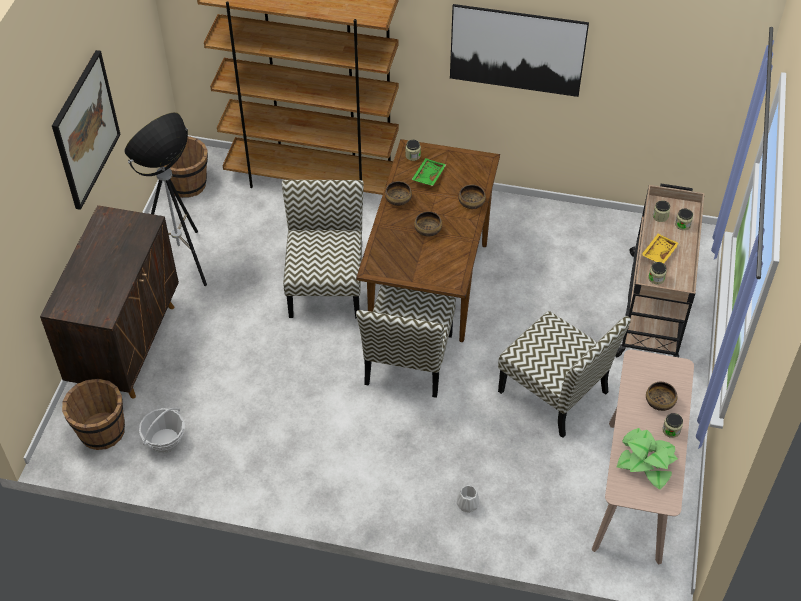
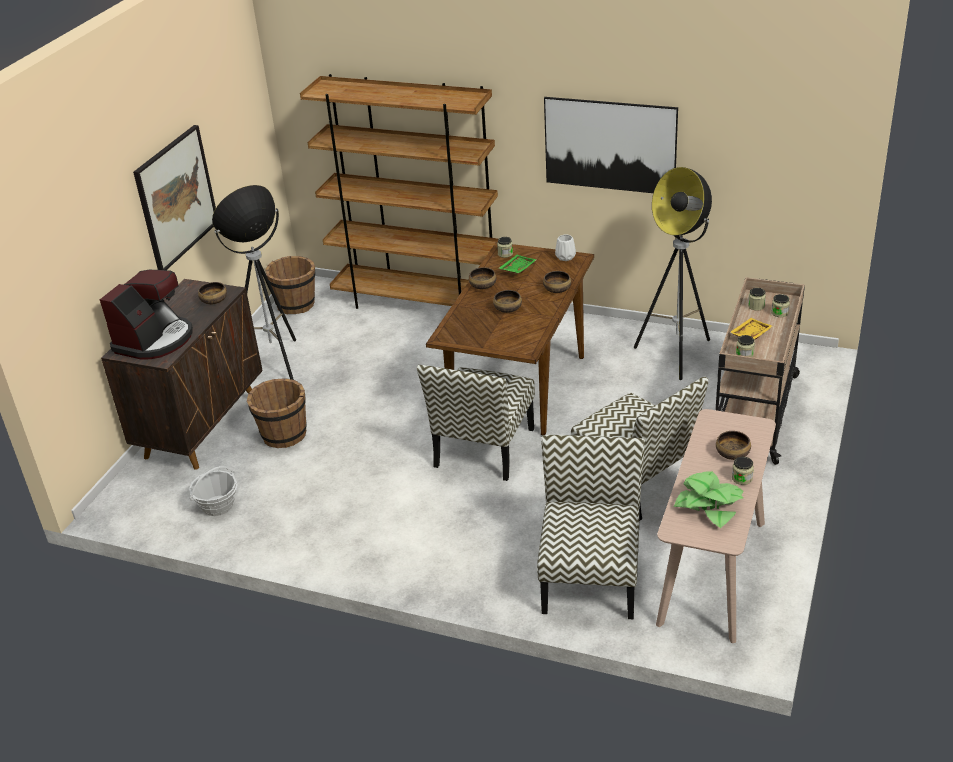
camera: 10 degrees right, 15 degrees down
(89, 291) = (155, 340): none -> coffee machine
(101, 431) = (156, 495): brown bucket -> brown bucket (283, 435)
(137, 236) = (214, 301): none -> bowl
(325, 286) = (412, 386): chair -> chair (590, 578)
(467, 504) = (523, 575): white vase -> white vase (565, 257)
(574, 239) = (677, 355): none -> floor lamp

